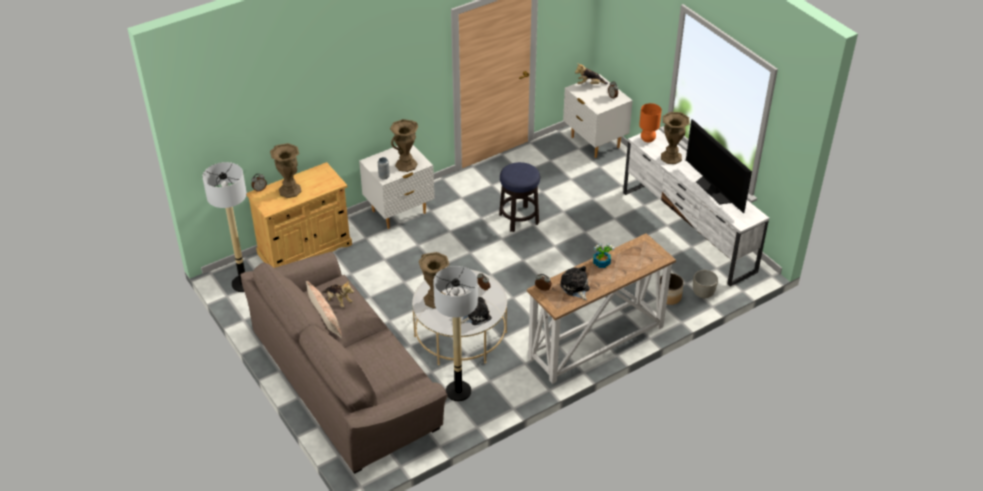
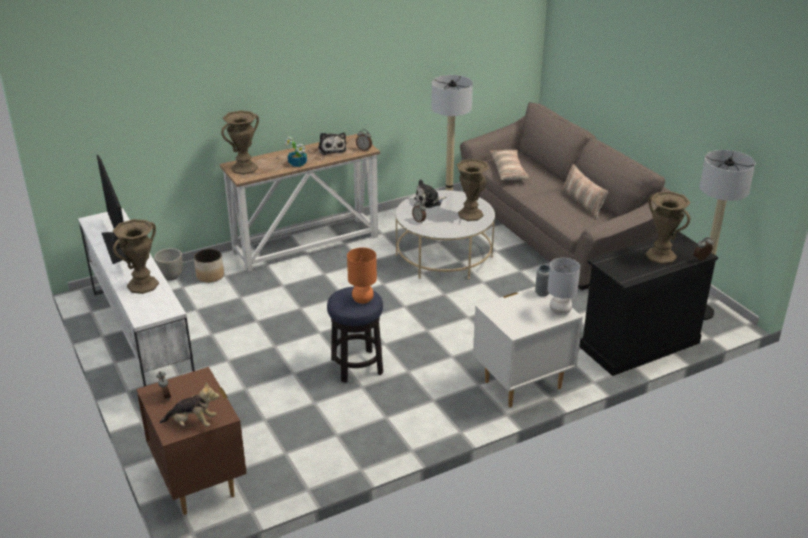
camera: 175 degrees left, 10 degrees down
(305, 249) = (639, 345): beige cabinet -> black cabinet
(338, 300) = (572, 215): plush toy -> none
(374, 163) = (560, 311): none -> grey table lamp
(393, 366) = (508, 171): none -> pillow
(406, 165) = (513, 306): brown vase -> brown vase (244, 168)
(594, 142) = (199, 482): white nightstand -> brown nightstand
(648, 139) = (158, 309): orange table lamp -> orange table lamp (362, 300)

